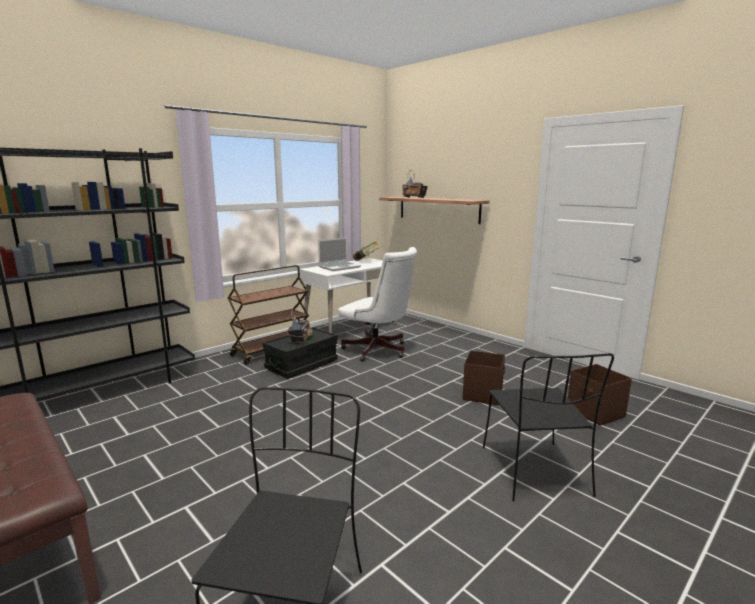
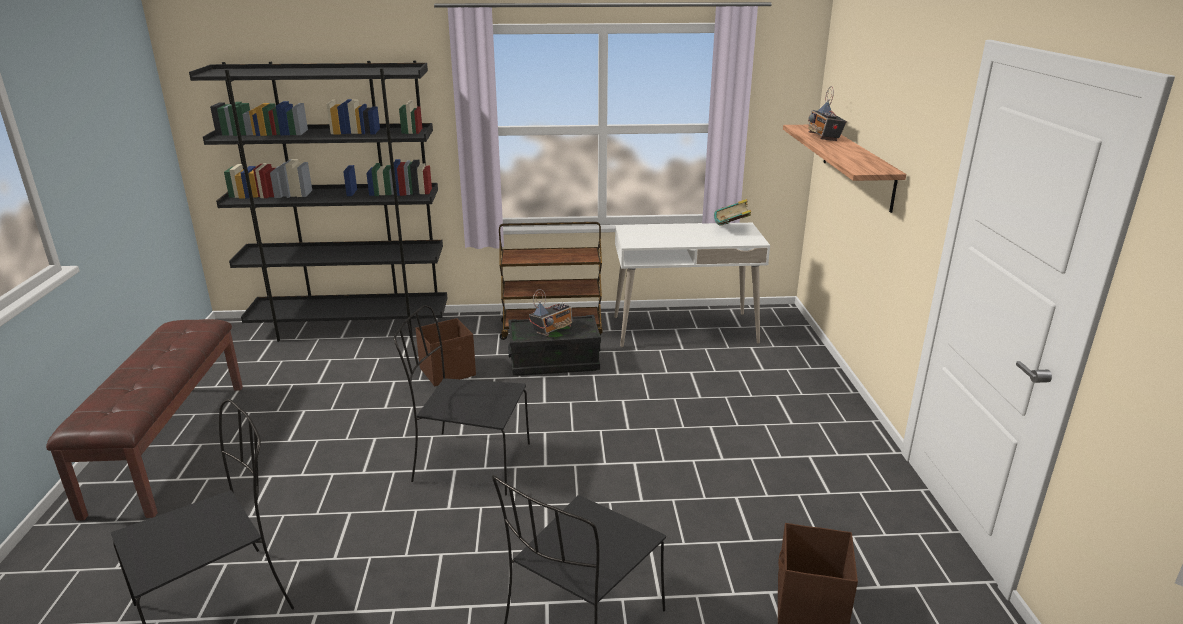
camera: 40 degrees right, 10 degrees up
(336, 430) = (469, 462): none -> black chair
(339, 267) = (669, 234): laptop -> none
(379, 351) = (669, 376): white office chair -> none
(483, 394) = (697, 499): brown storage box -> brown storage box (448, 372)

